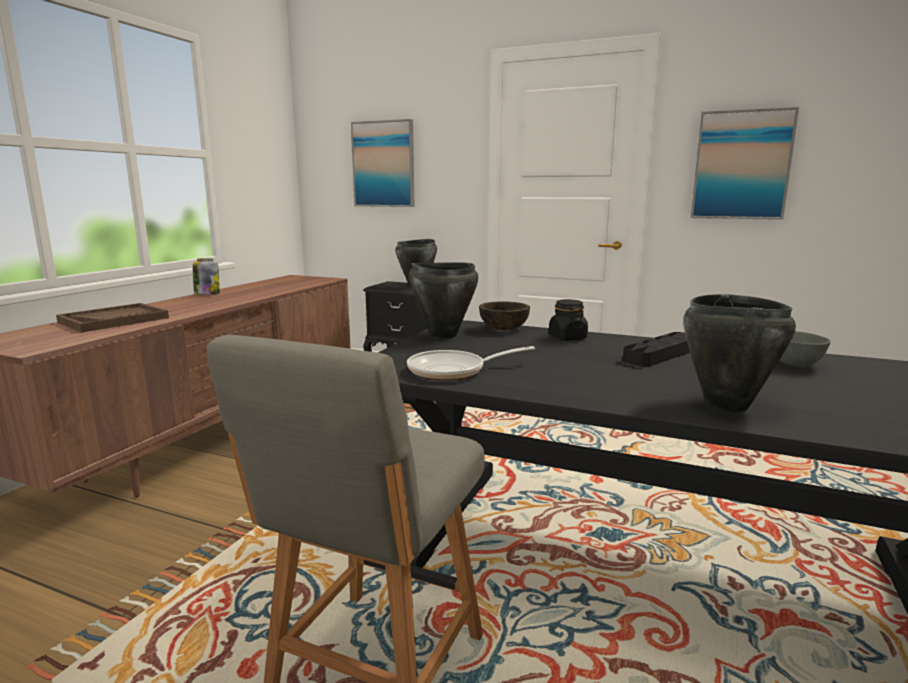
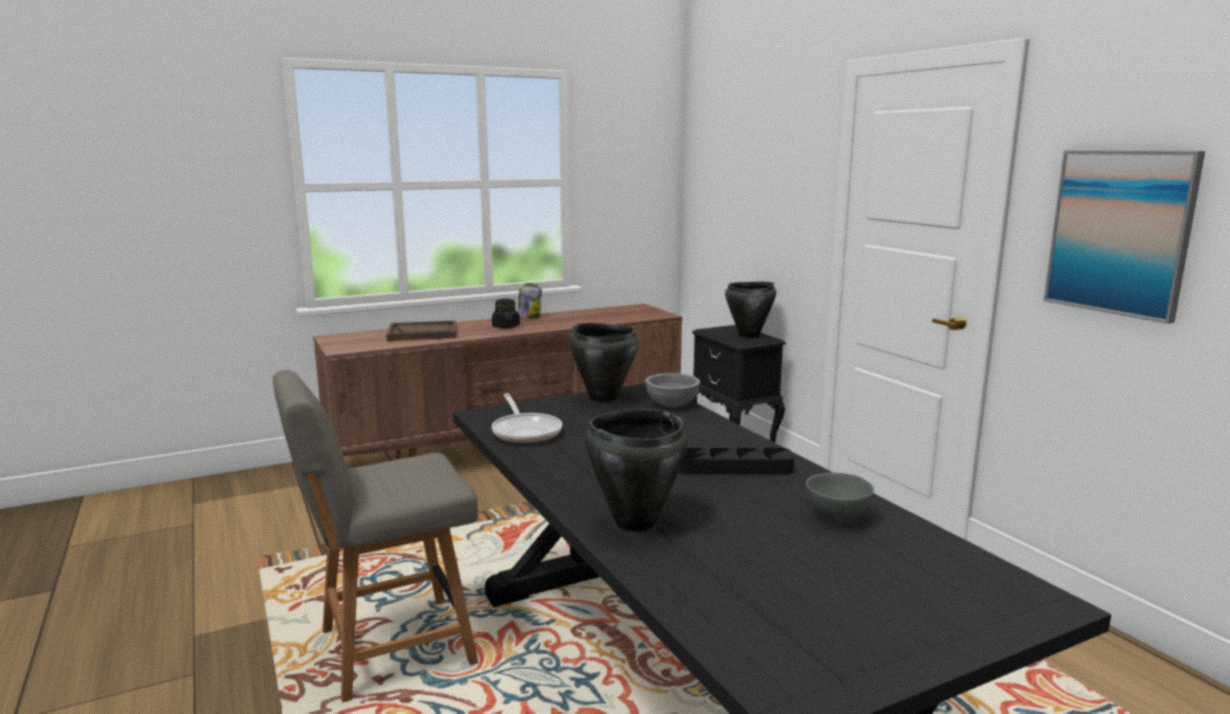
camera: 40 degrees right, 0 degrees up
(383, 164) = (747, 190): picture -> none
(453, 371) = (525, 431): frying pan -> frying pan turned 135 degrees counterclockwise
(503, 328) = (672, 404): brown bowl -> grey bowl
(567, 338) = (700, 428): black jar -> black jar (506, 326)

